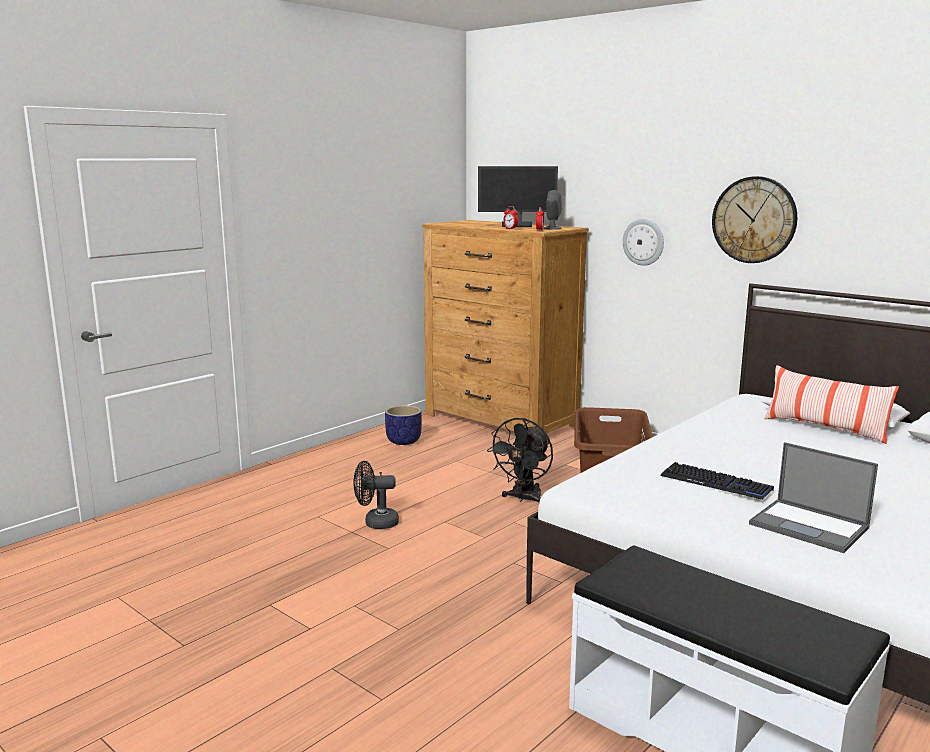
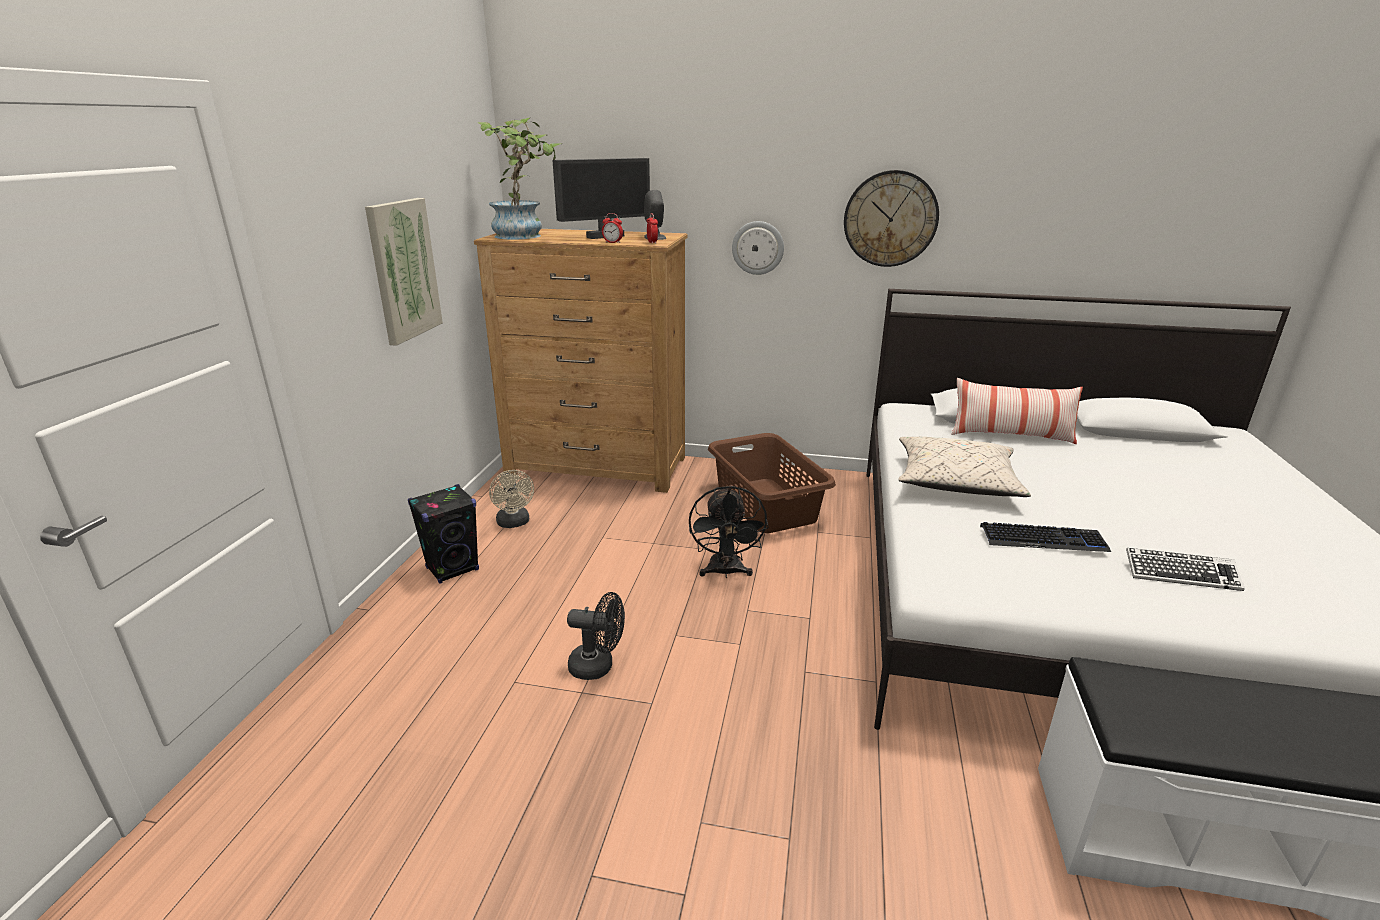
camera: 30 degrees left, 10 degrees up
(339, 456) = (453, 569): none -> black speaker
(352, 237) = (403, 270): none -> picture
(375, 523) = (598, 666): black fan -> black fan turned 135 degrees counterclockwise
(404, 441) = (514, 523): planter -> beige fan
(462, 223) = (524, 235): none -> potted plant
(708, 444) = (955, 482): none -> beige pillow
(810, 526) = (1180, 574): laptop -> keyboard

